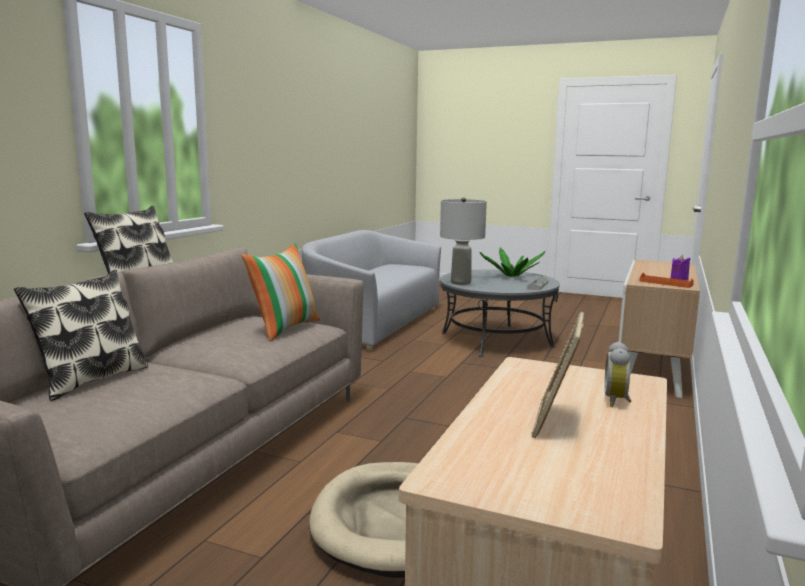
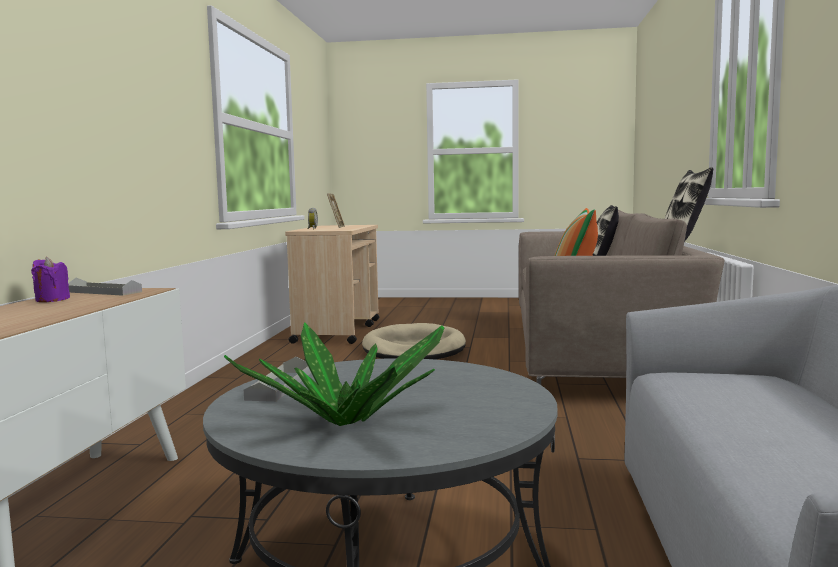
camera: 165 degrees right, 5 degrees down
(460, 282) = (474, 376): grey table lamp -> none
(665, 283) = (104, 292): orange tray -> grey tray

